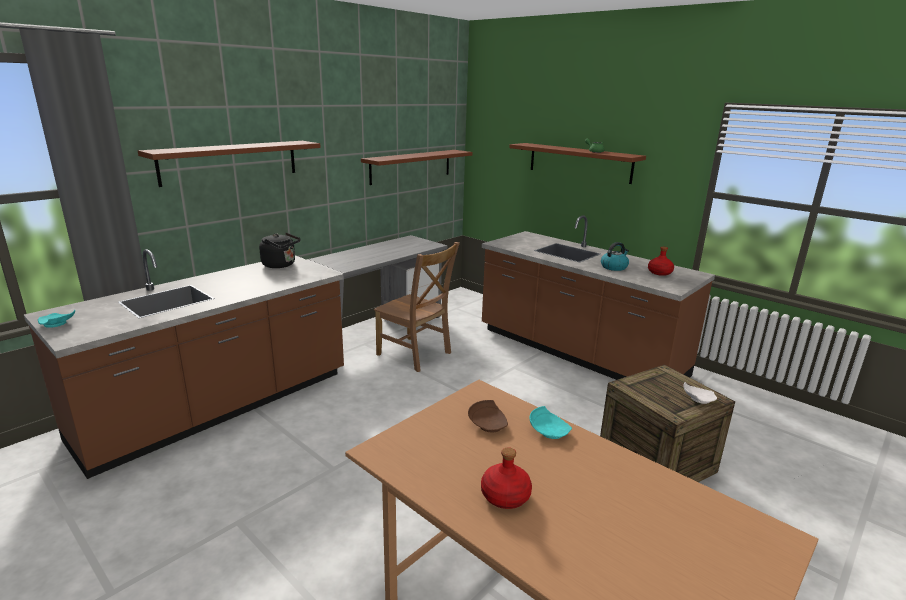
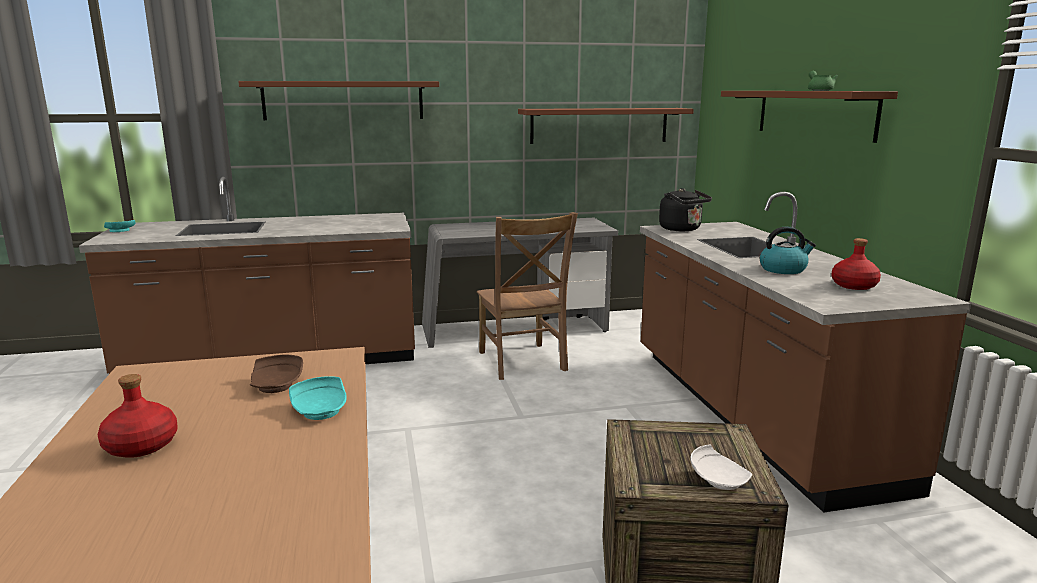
camera: 35 degrees right, 5 degrees down
(281, 265) = (371, 218): black kettle -> black kettle (682, 229)

